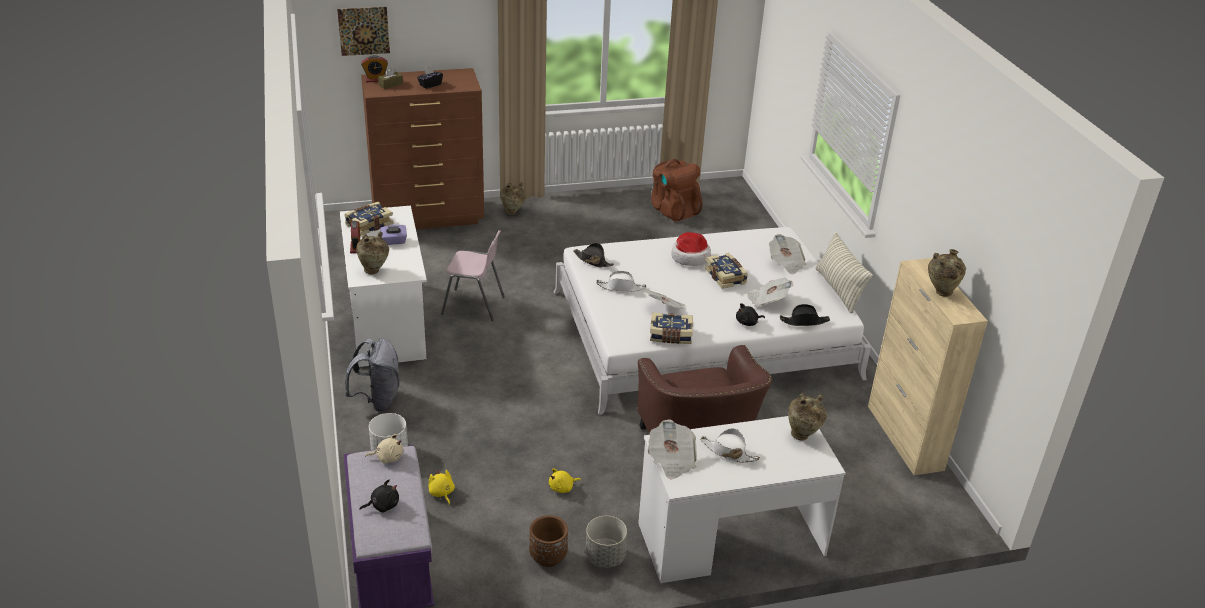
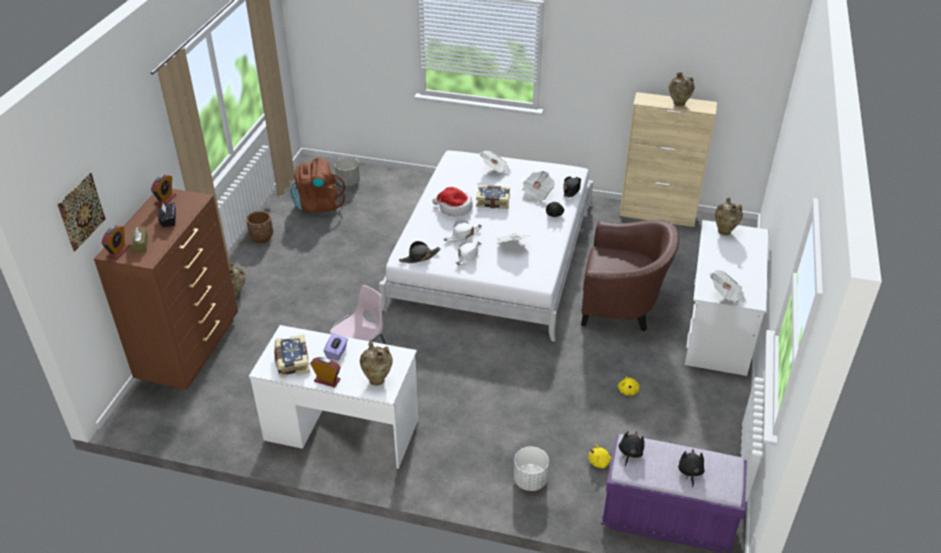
camera: 60 degrees left, 5 degrees up
(377, 400) = (455, 469): grey backpack -> none
(388, 457) = (630, 453): beige plush toy -> black plush toy
(457, 75) = (165, 199): none -> alarm clock
(548, 557) = (698, 423): brown planter -> brown planter (262, 238)
(605, 557) = (710, 394): grey planter -> grey planter (348, 182)
(670, 336) = (548, 254): book -> none
(728, 452) = (728, 268): white hat -> white hat (462, 235)
(838, 290) = (543, 161): pillow -> none

